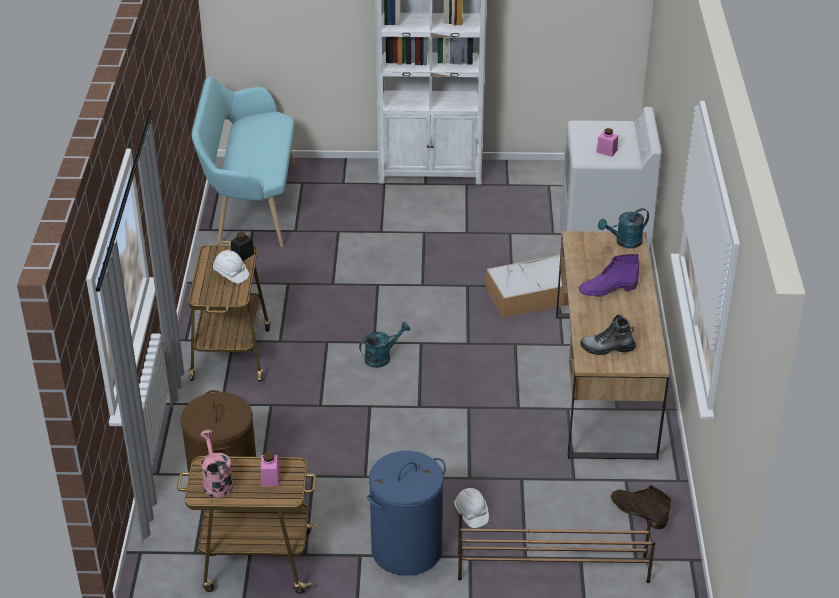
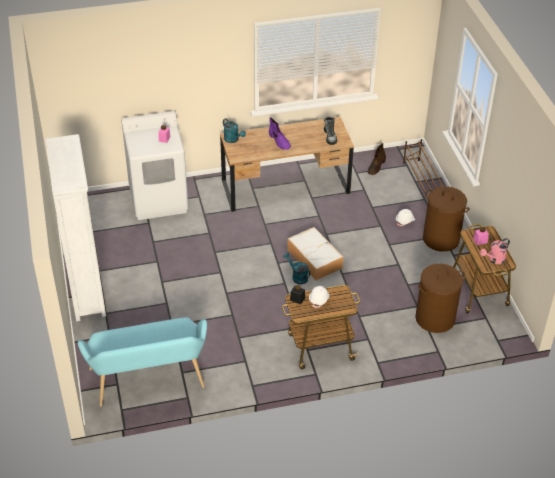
camera: 105 degrees left, 5 degrees up
(406, 550) = (441, 239): blue laundry basket -> brown laundry basket
(530, 296) = (216, 224): storage box -> storage box (315, 259)

